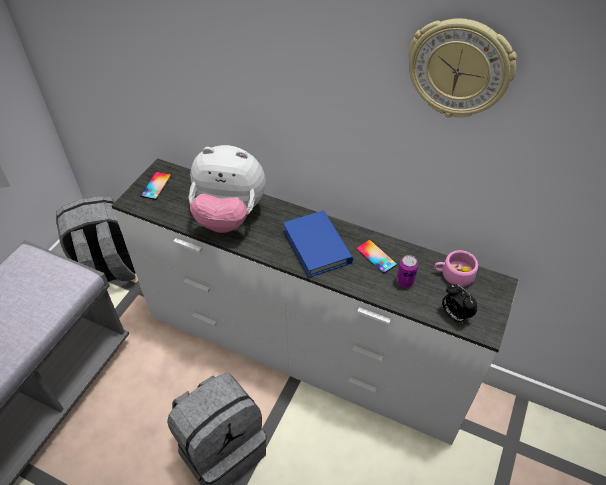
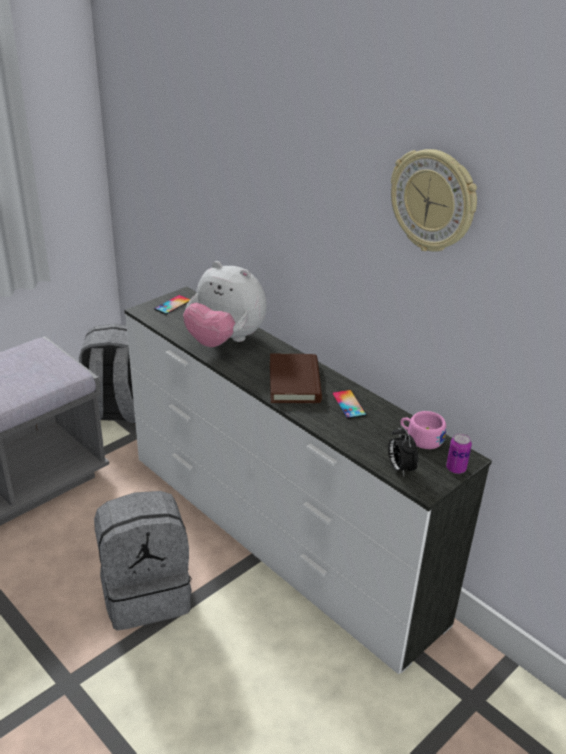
camera: 20 degrees right, 15 degrees down
(317, 246) = (294, 382): blue book -> brown book
(405, 281) = (365, 430): can -> can (456, 468)

